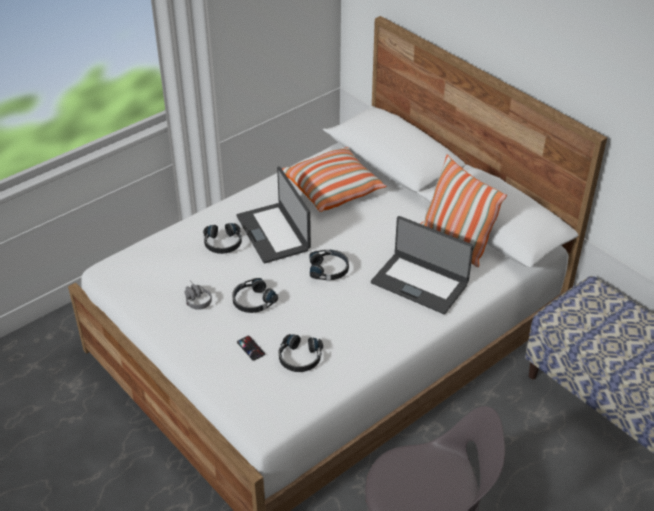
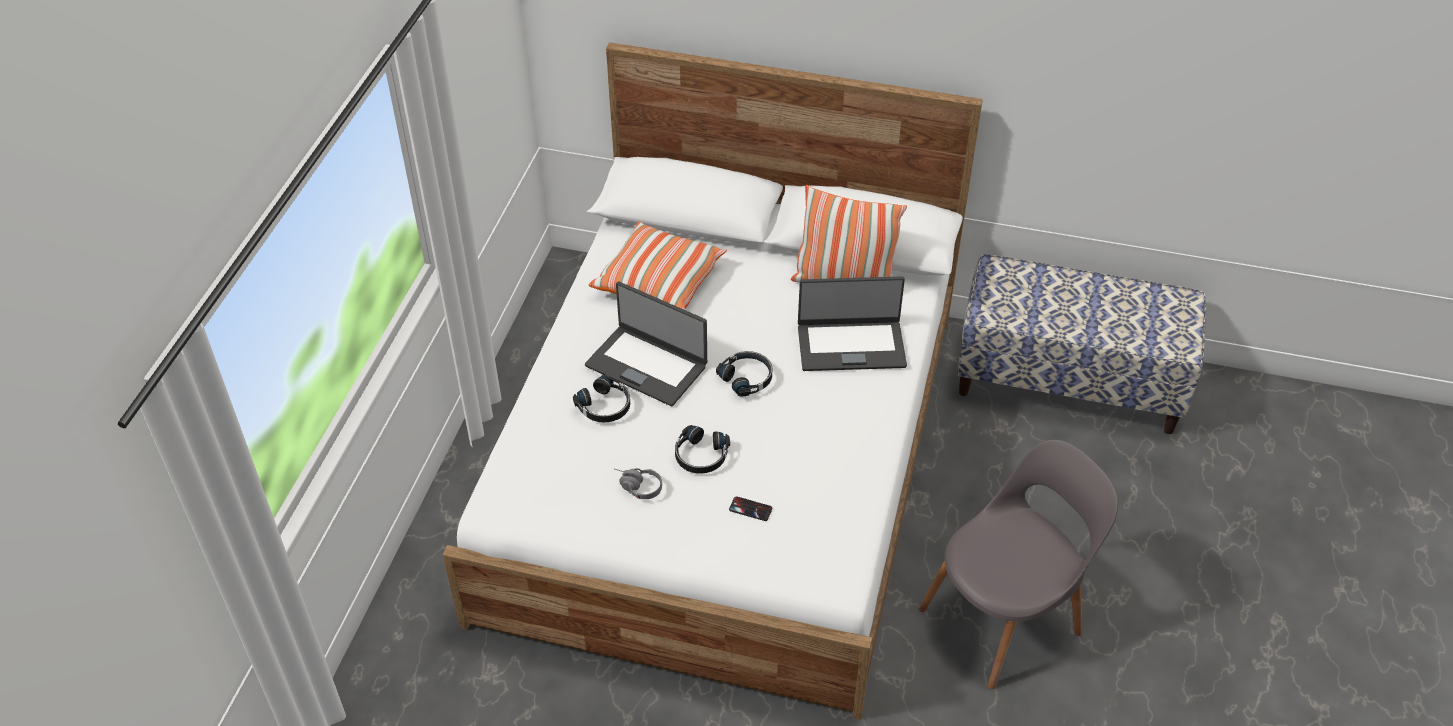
camera: 35 degrees left, 5 degrees up
(300, 358) = (810, 492): black headphones -> none

